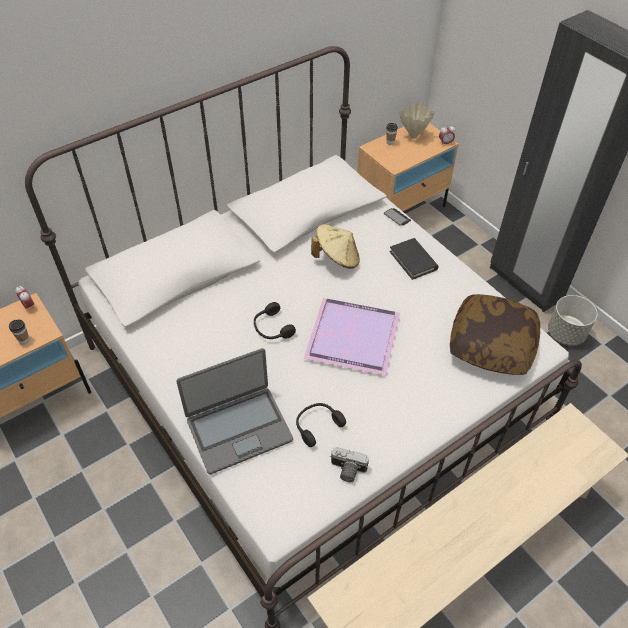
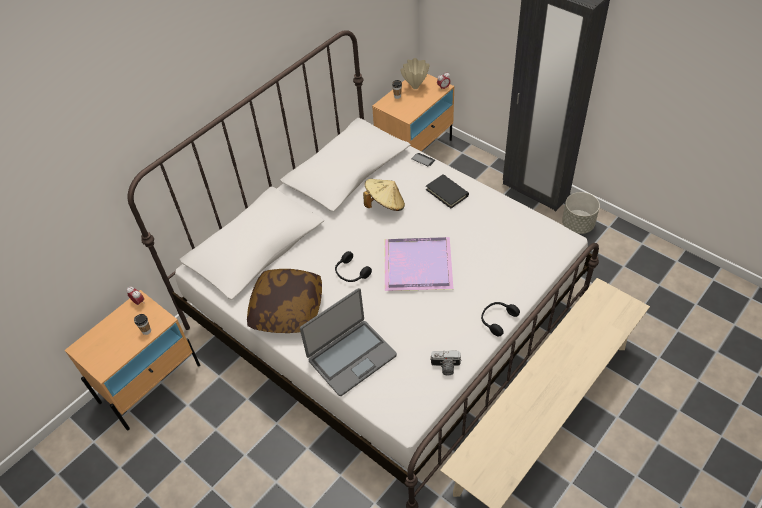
camera: 10 degrees left, 0 degrees up
(317, 425) = (412, 339): black headphones -> black headphones (497, 319)
(491, 344) = (527, 245): pillow -> pillow (287, 309)

